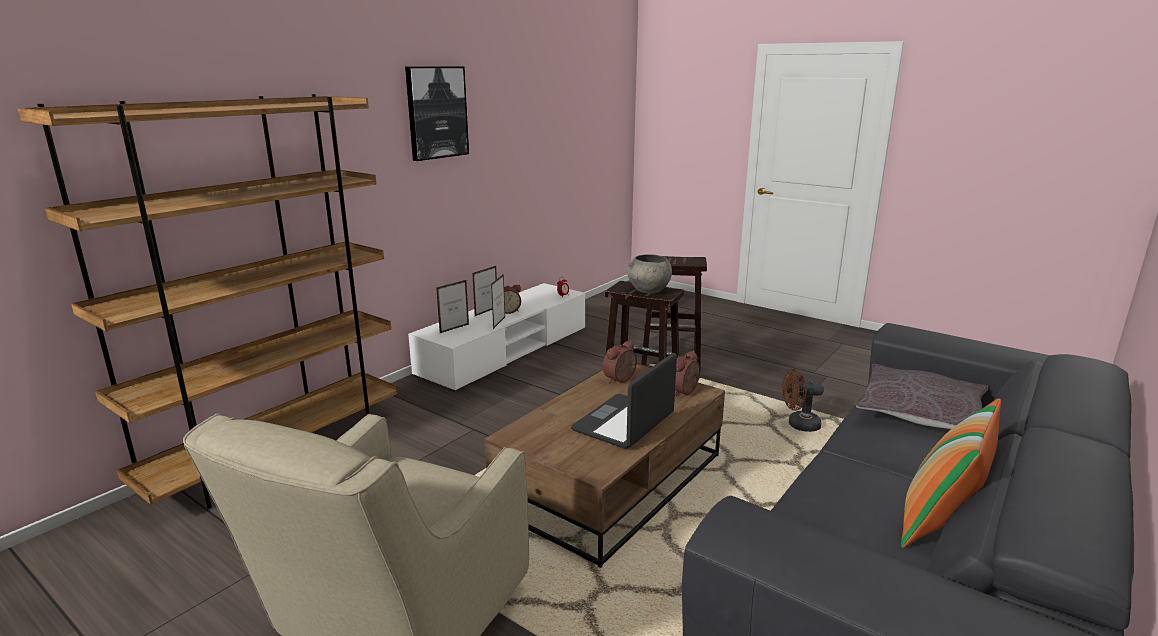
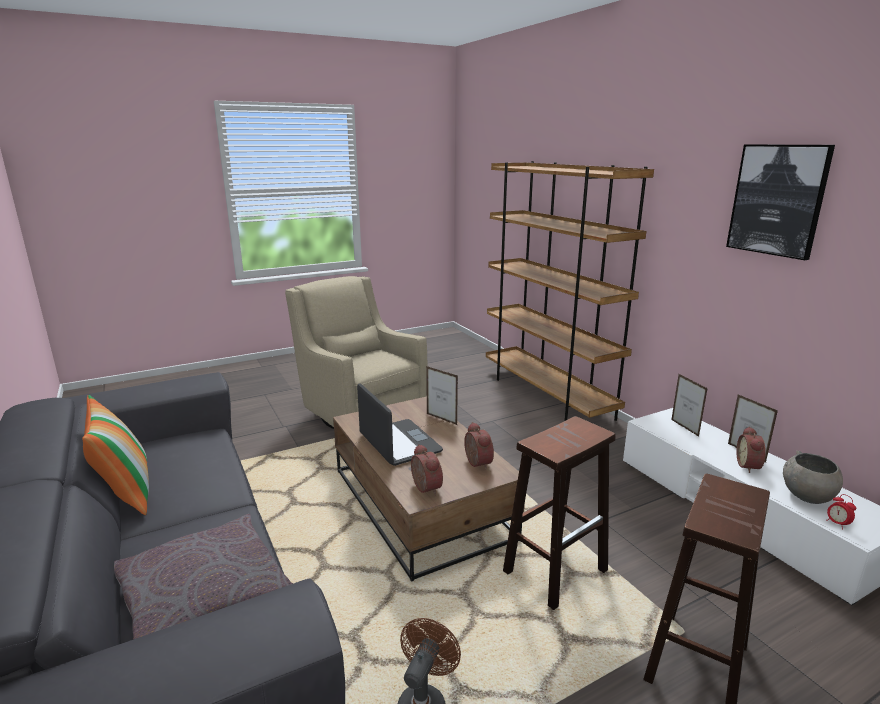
camera: 115 degrees right, 0 degrees up
(499, 323) = (702, 453): picture frame -> picture frame (441, 419)
(649, 291) = (561, 439): grey bowl -> grey bowl (806, 496)

